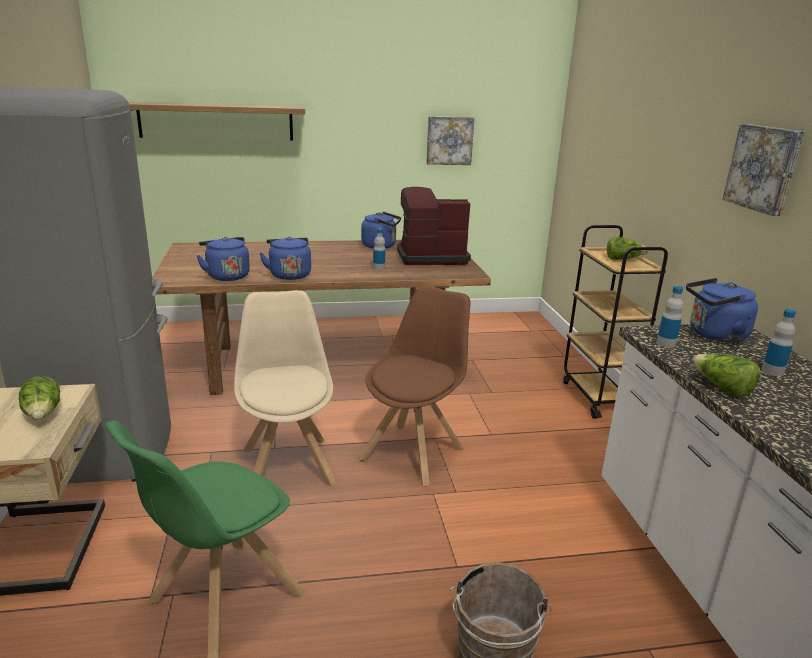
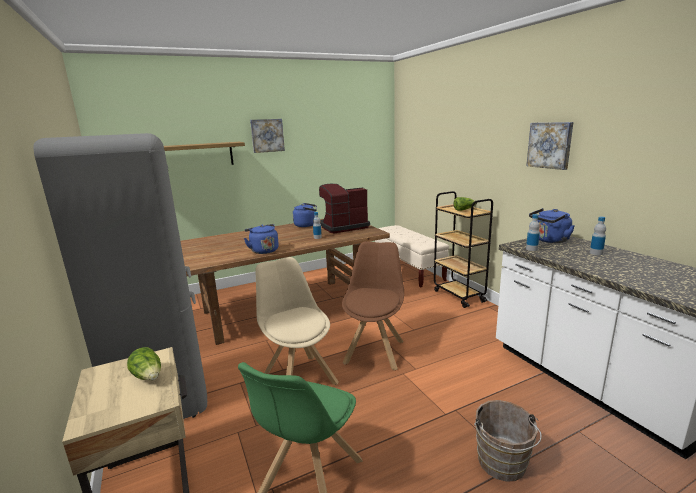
camera: 15 degrees left, 5 degrees down
(226, 276) = (221, 258): blue kettle -> none
(449, 140) = (331, 155): picture -> picture (267, 135)
(542, 343) = (408, 271): none -> beige bench
(722, 388) = (582, 265): lettuce -> none

